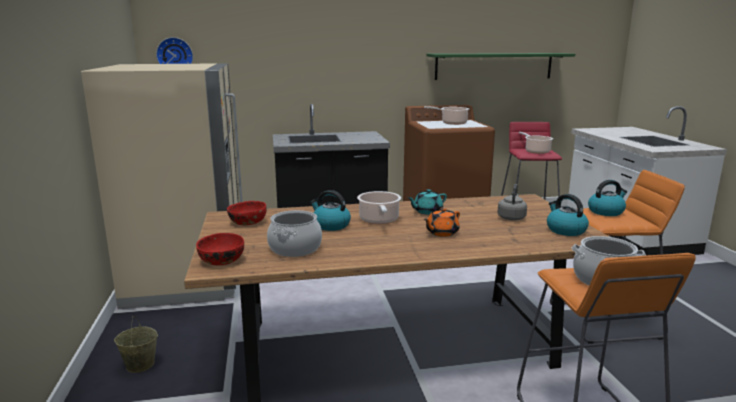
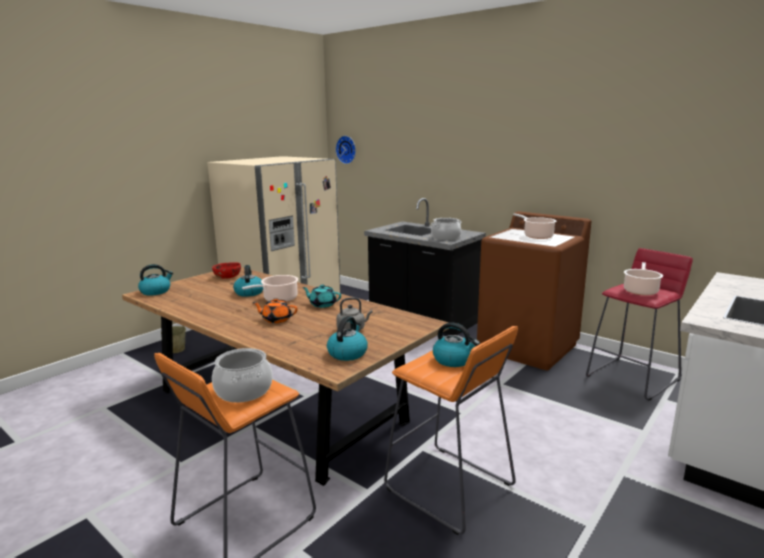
camera: 50 degrees right, 0 degrees up
(221, 261) = (156, 291): red bowl -> kettle
(294, 248) = (194, 297): cooking pot -> cooking pot (445, 238)
(494, 66) = (629, 175): green shelf -> none

